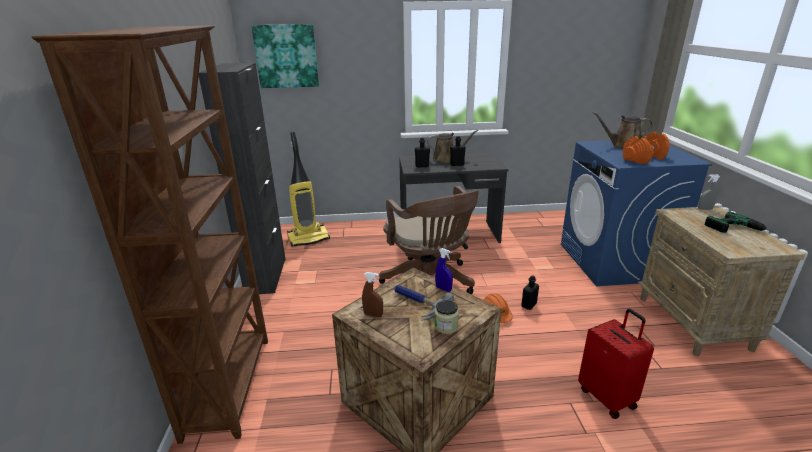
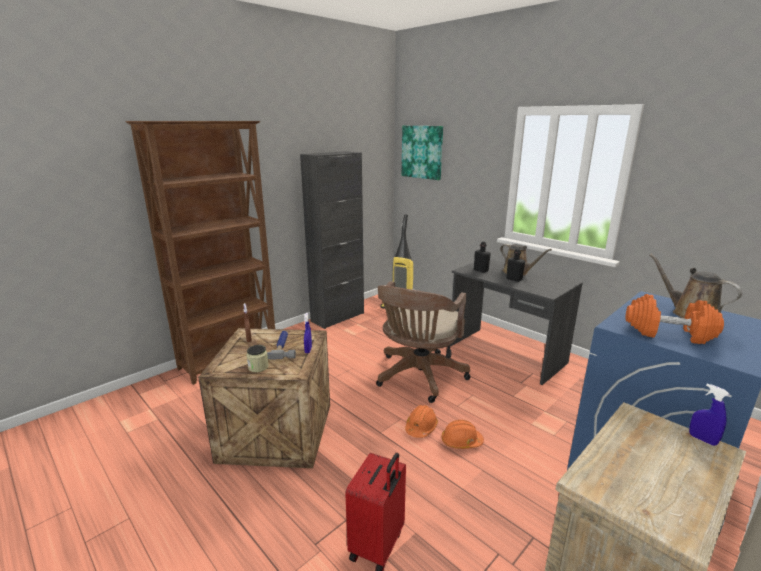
camera: 50 degrees right, 5 degrees down
(528, 305) = (461, 441): black bottle -> orange hard hat
(705, 209) = (702, 439): grey spray bottle -> blue spray bottle
(739, 230) = (678, 481): power drill -> none

